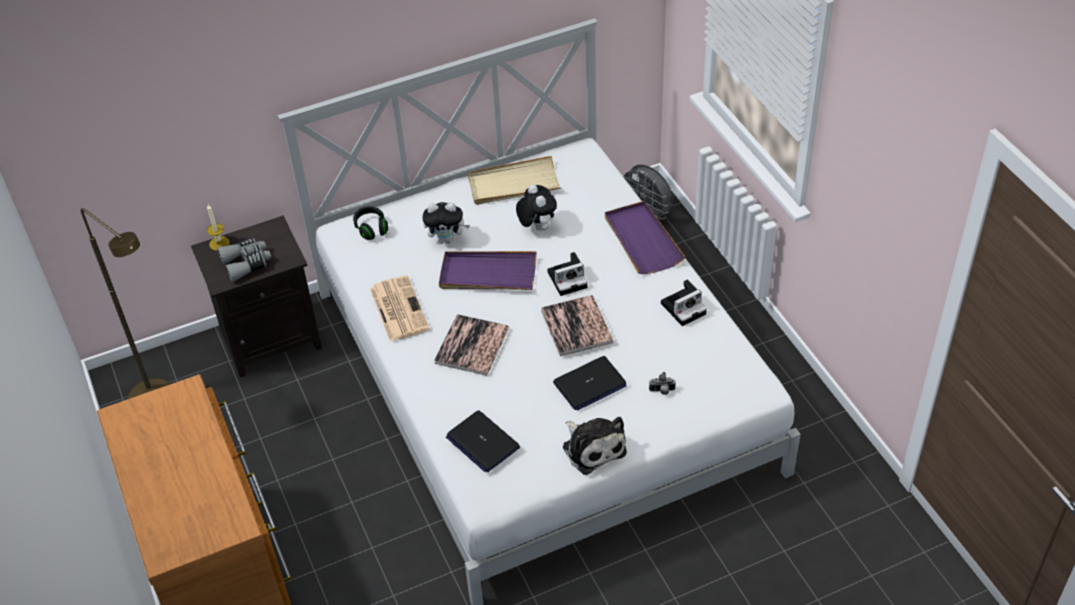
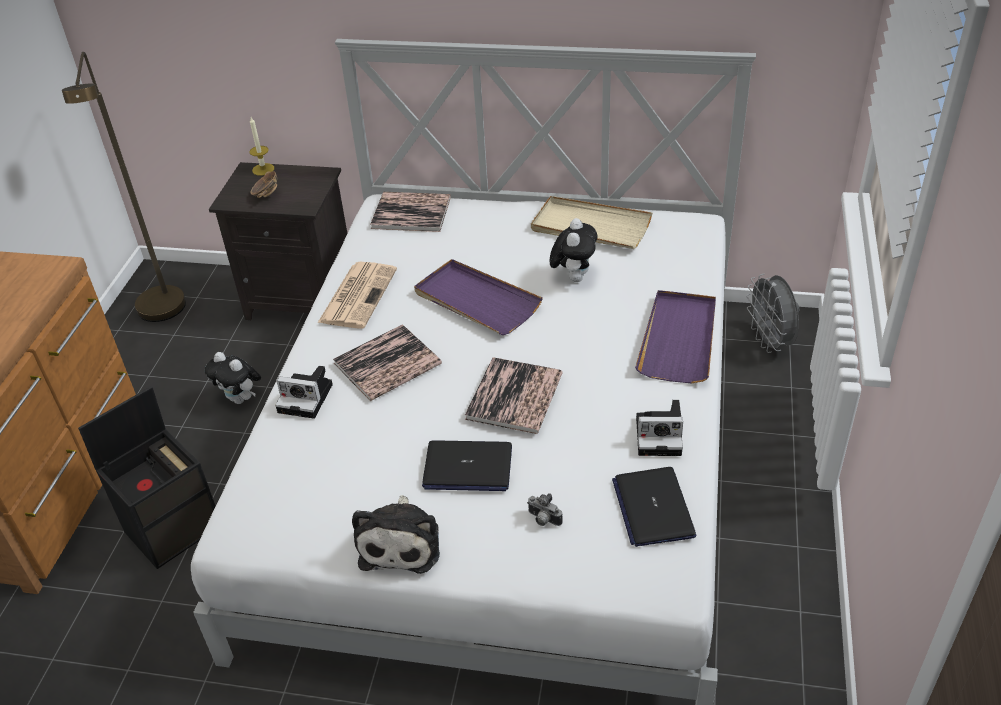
camera: 35 degrees right, 5 degrees down
(247, 263) = (266, 194): grey binoculars -> bowl
(350, 547) = (174, 527): none -> black storage box
(371, 228) = (411, 213): black headphones -> book
(447, 239) = (471, 251): plush toy -> plush toy (241, 399)
(482, 442) = (291, 469): laptop -> laptop (653, 507)
(568, 279) = (556, 343): camera -> camera (308, 398)

